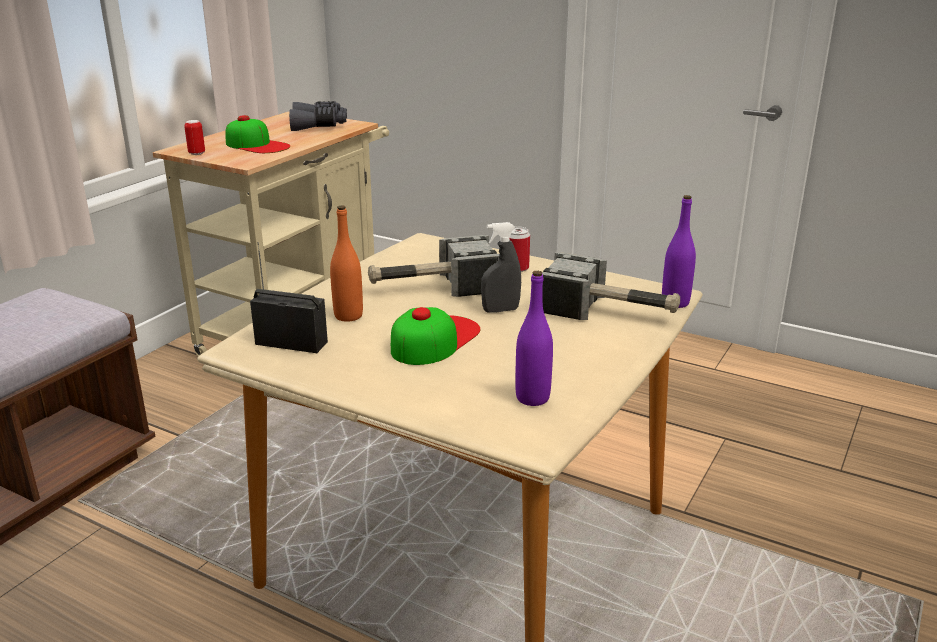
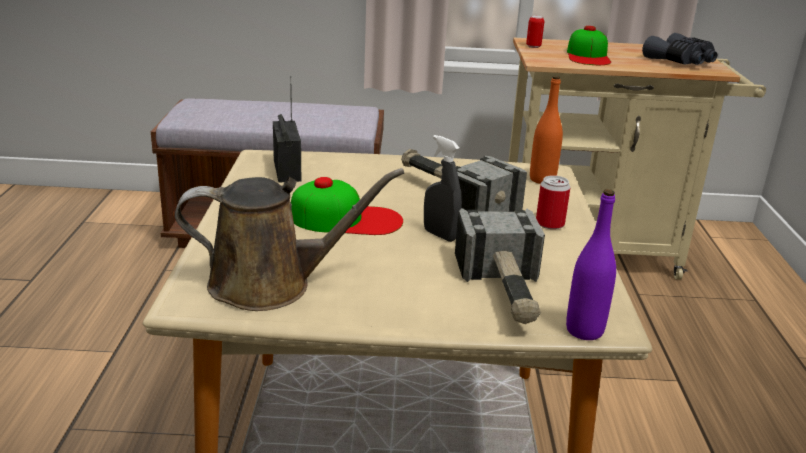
camera: 60 degrees right, 0 degrees up
(348, 316) = (355, 178): orange bottle -> orange bottle (542, 179)
(532, 398) = (270, 284): purple bottle -> brown watering can

